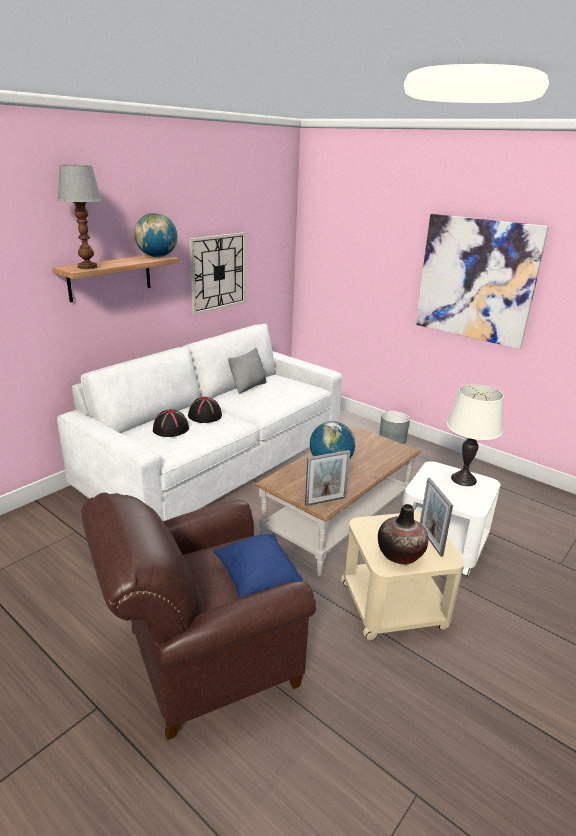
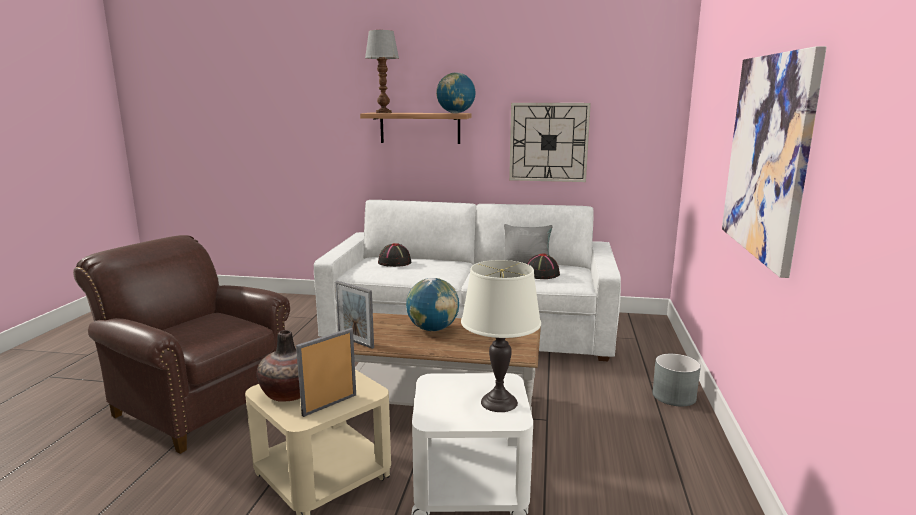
camera: 60 degrees right, 10 degrees down
(205, 416) = (436, 265): black hat -> black hat (541, 274)
(257, 580) = (196, 338): blue pillow -> none

